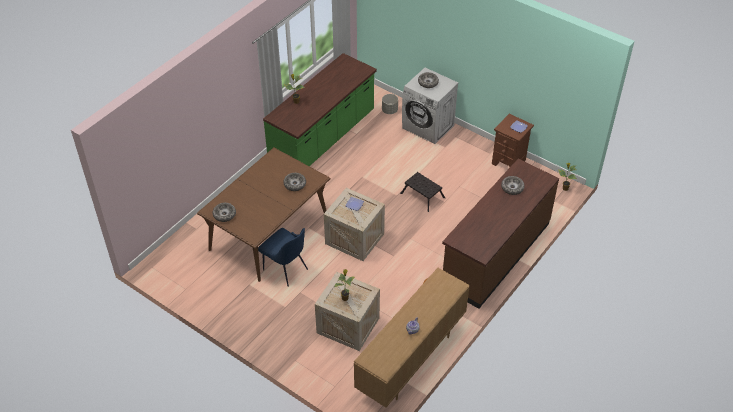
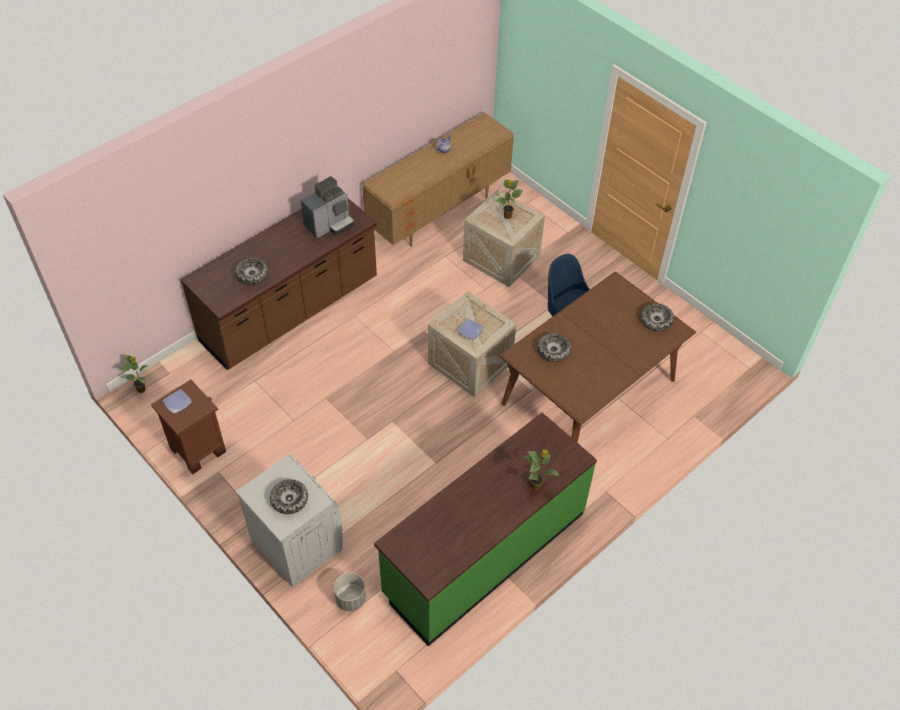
camera: 170 degrees left, 5 degrees up
(422, 195) = (353, 413): black step ladder -> none
(476, 233) = (330, 224): none -> coffee machine

